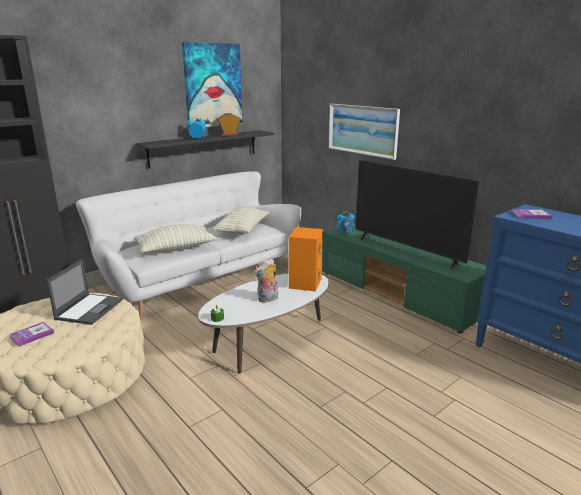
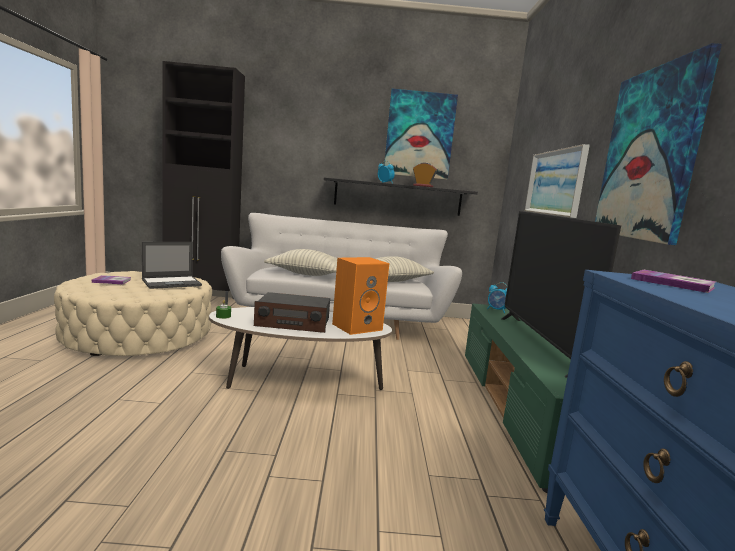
camera: 40 degrees right, 10 degrees down
(268, 299) = (293, 322): plush toy -> radio
(462, 127) = (649, 154): none -> picture

